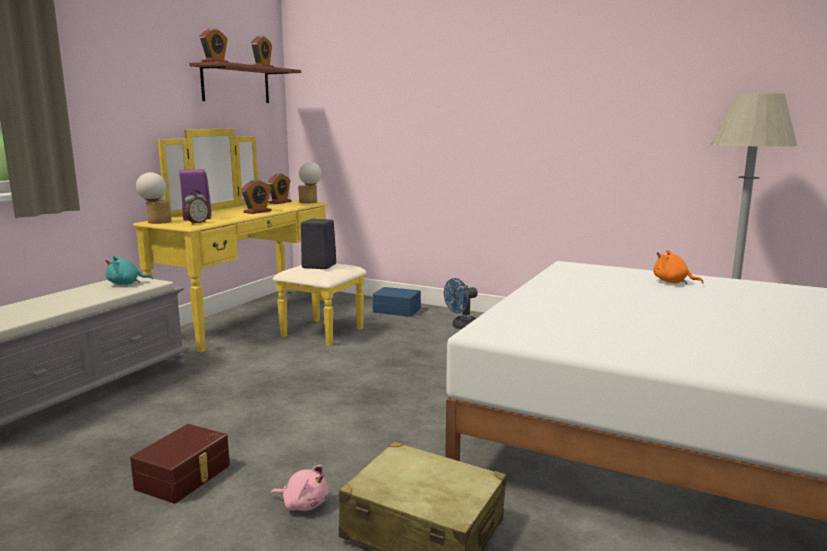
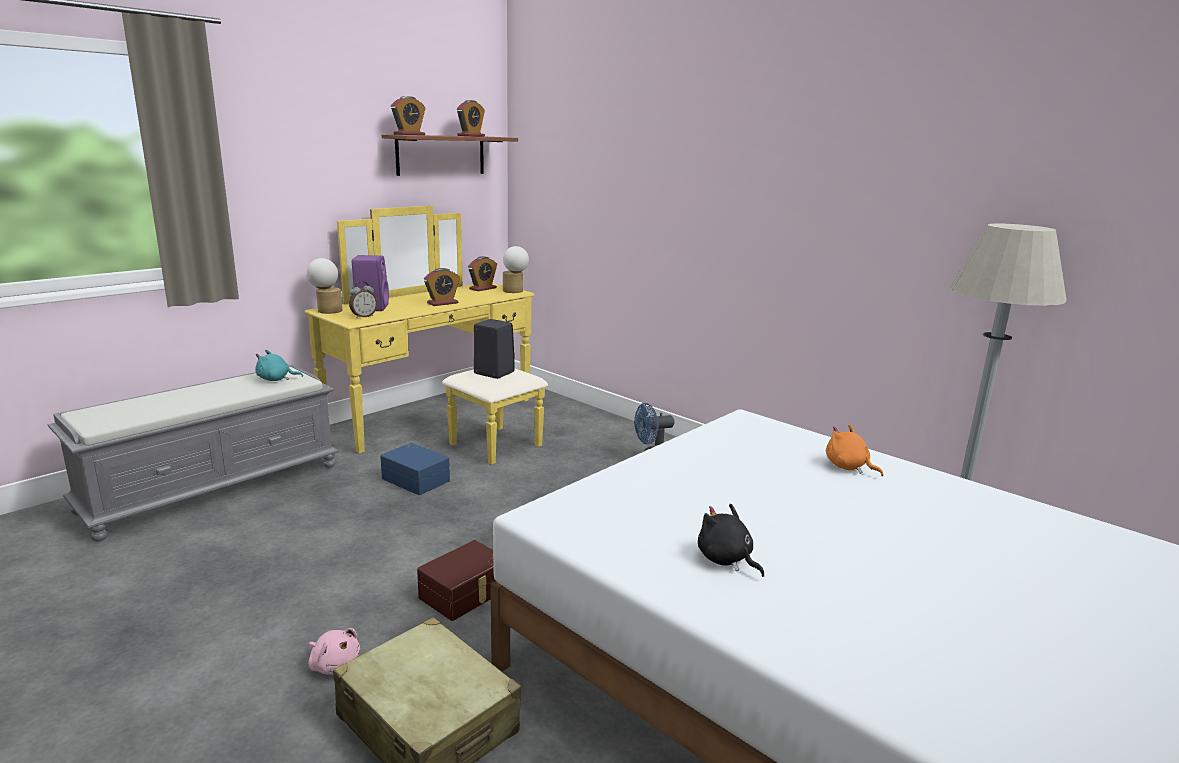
camera: 15 degrees right, 5 degrees up
(185, 477) = (249, 607): brown storage box -> brown storage box (466, 593)
(397, 310) = (595, 425): blue storage box -> blue storage box (417, 479)
(654, 337) = (726, 560): none -> black plush toy

